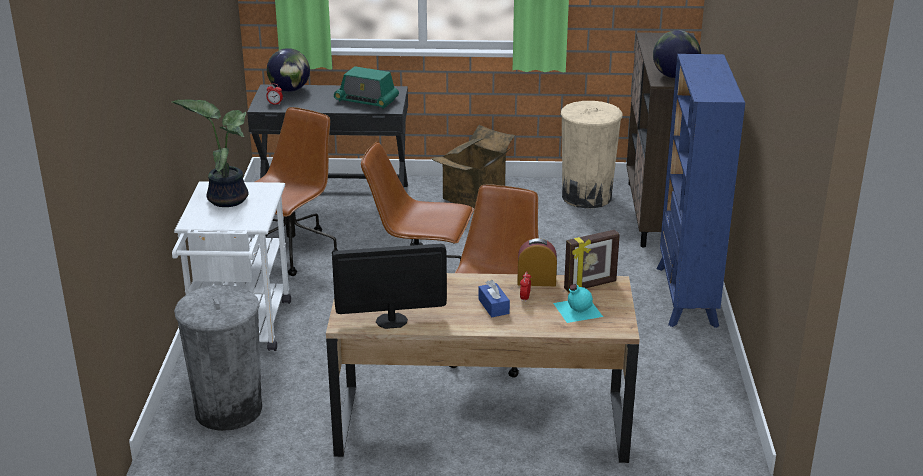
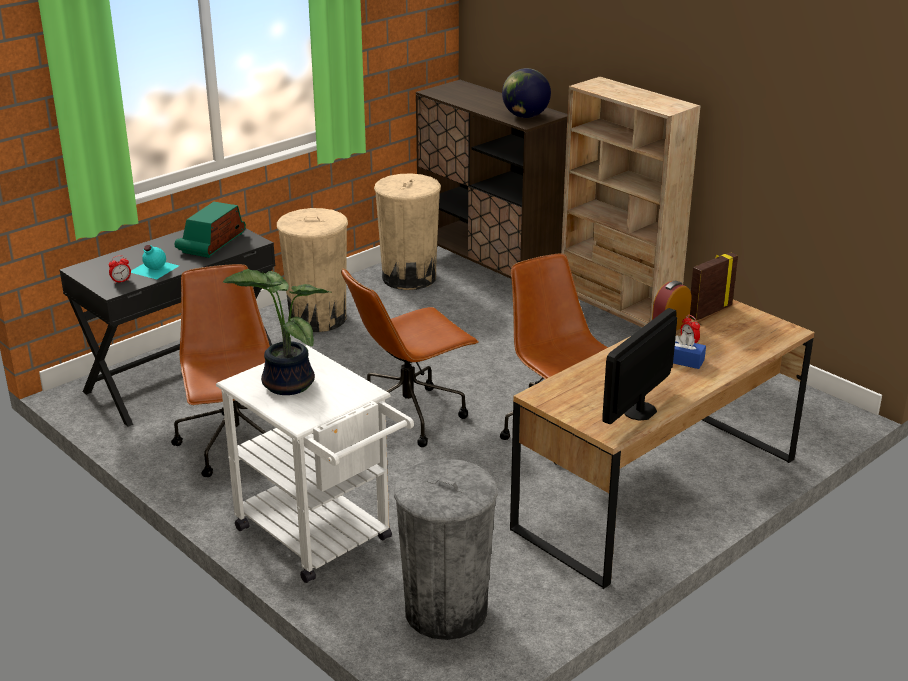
camera: 45 degrees left, 0 degrees up
(289, 90) = (107, 263): globe -> none
(366, 100) = (212, 243): radio -> radio turned 135 degrees clockwise
(475, 198) = (318, 318): cardboard box -> beige trash can
(577, 309) = (737, 332): turquoise bottle -> turquoise bottle (153, 269)
(590, 285) = (709, 311): picture frame -> picture frame turned 150 degrees counterclockwise
(686, 296) = (617, 321): blue bookcase -> beige bookcase

